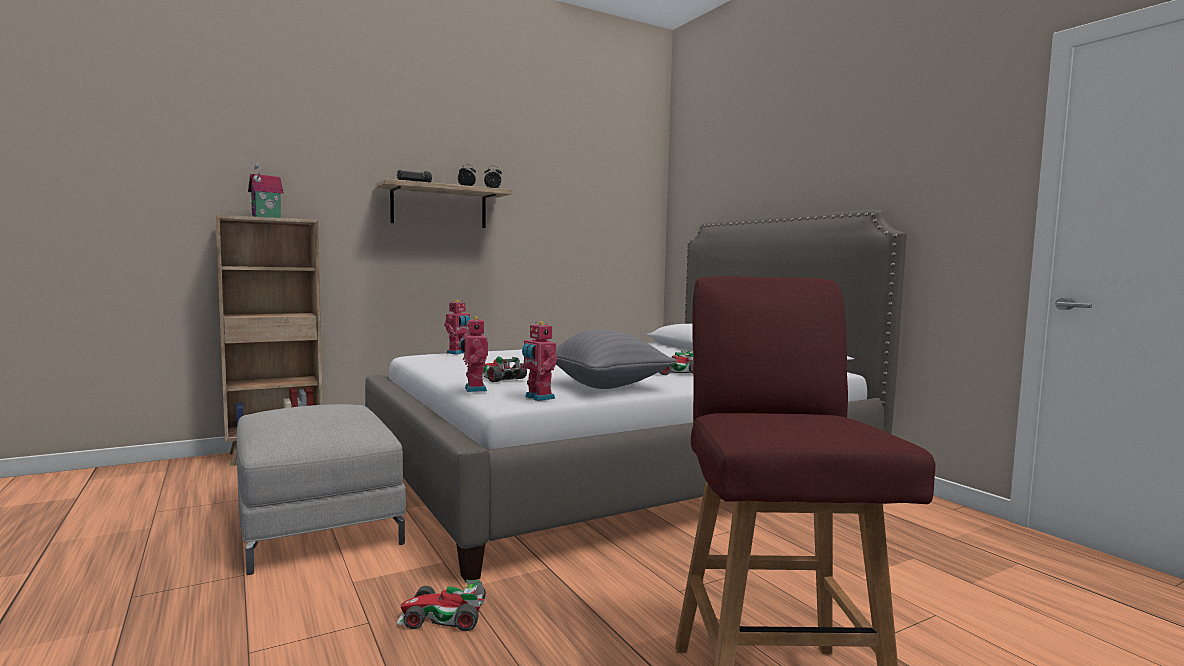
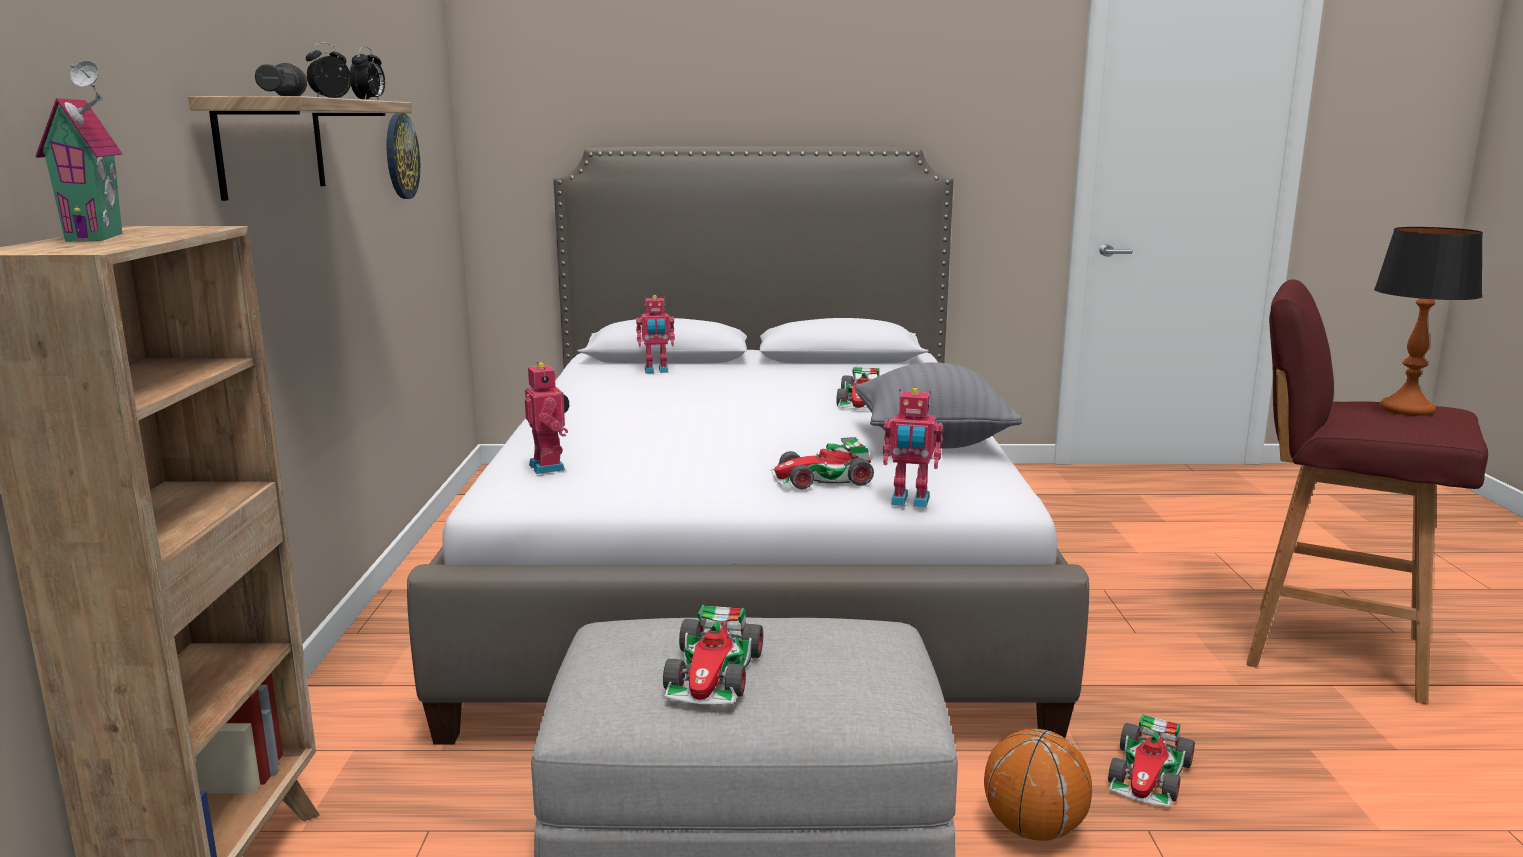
camera: 60 degrees left, 10 degrees up
(293, 414) = (714, 673): none -> toy car
(354, 585) = (1033, 830): none -> basketball
(538, 398) = (990, 481): toy robot -> toy robot (656, 371)
(580, 224) = (400, 156): none -> wall clock
(814, 420) = (1407, 409): none -> table lamp

